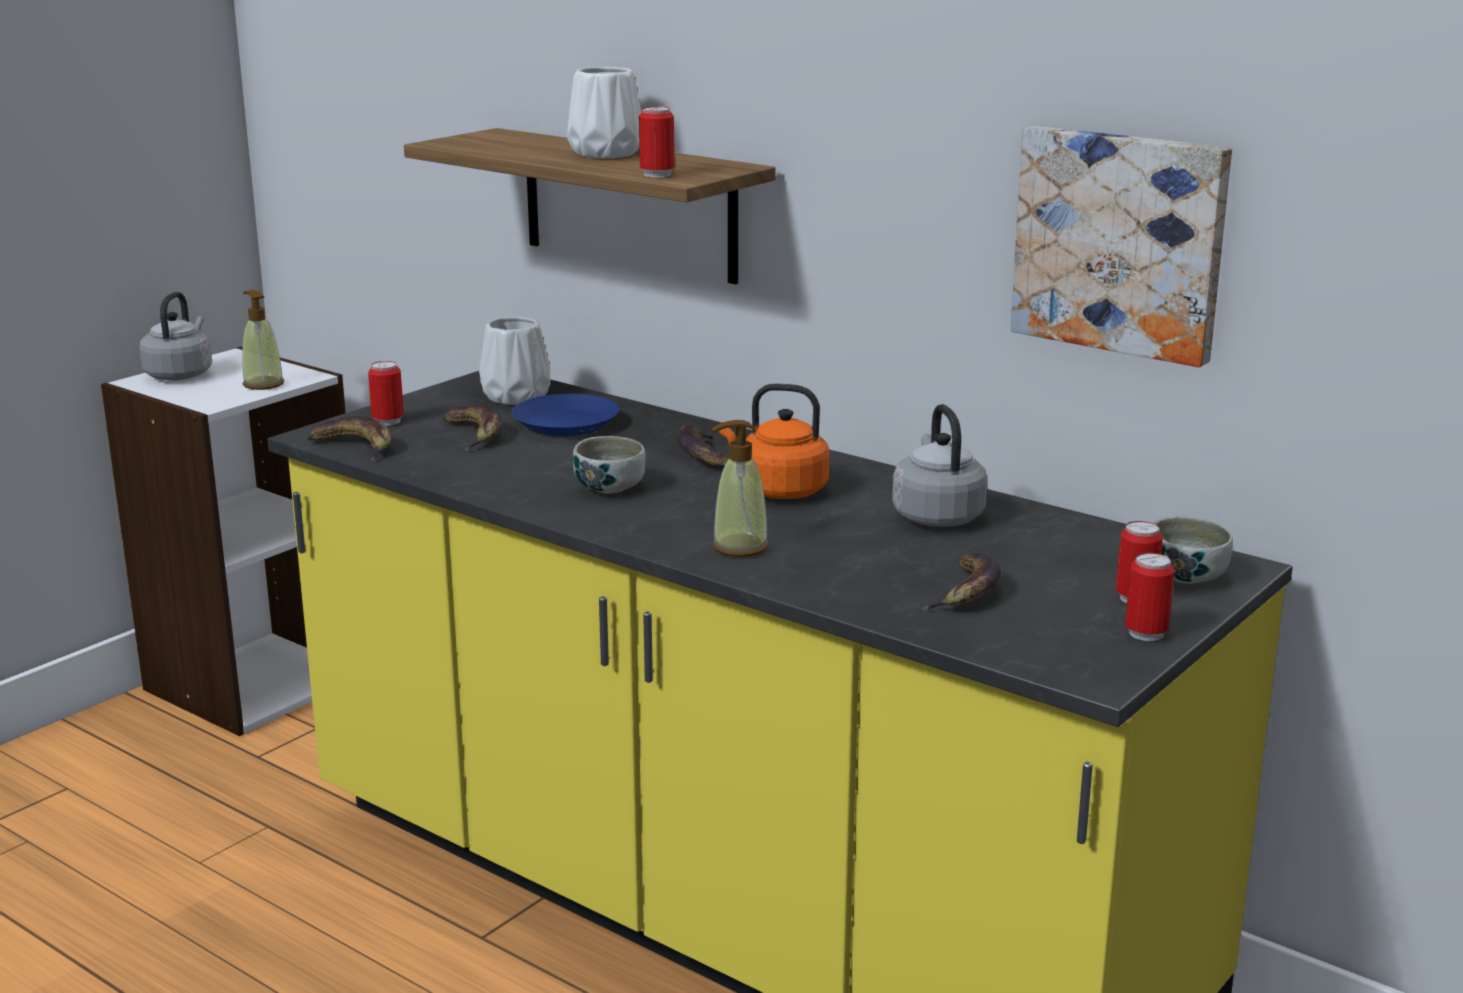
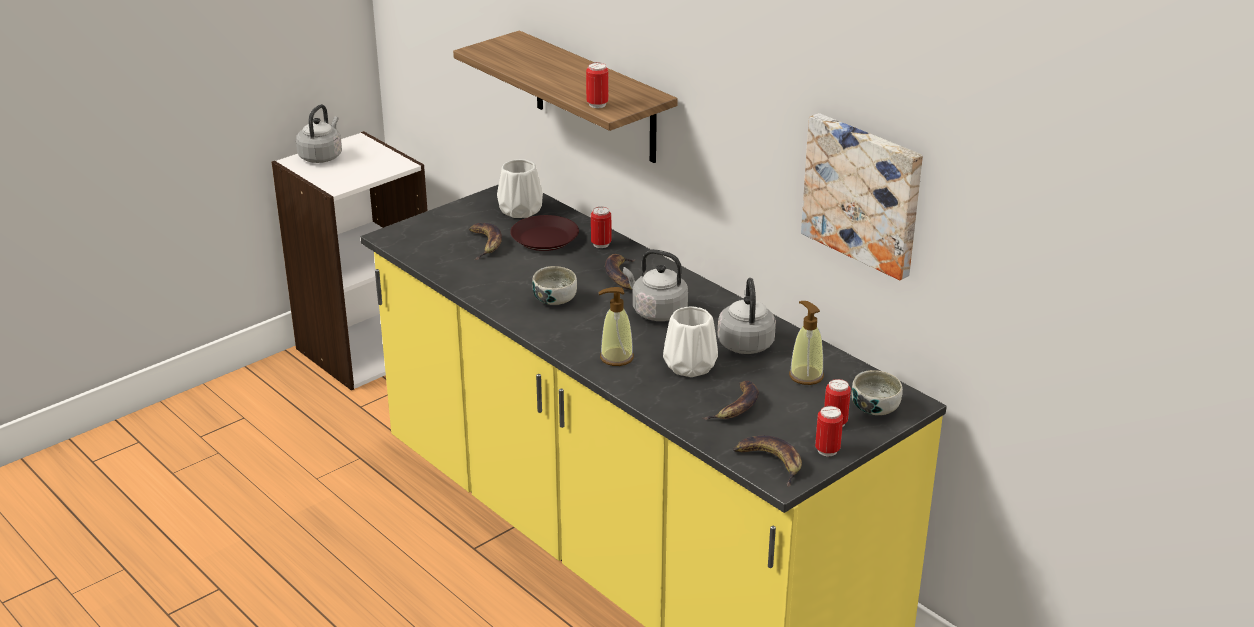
camera: 10 degrees right, 10 degrees up
(263, 384) = (372, 170): soap dispenser -> soap dispenser (806, 376)
(355, 446) = (411, 249): banana -> banana (771, 462)
(388, 421) = (435, 227): can -> can (601, 244)
(567, 424) = (545, 239): blue plate -> brown plate
(606, 153) = (576, 72): white vase -> white vase (690, 365)
(778, 490) = (656, 311): orange kettle -> grey kettle

